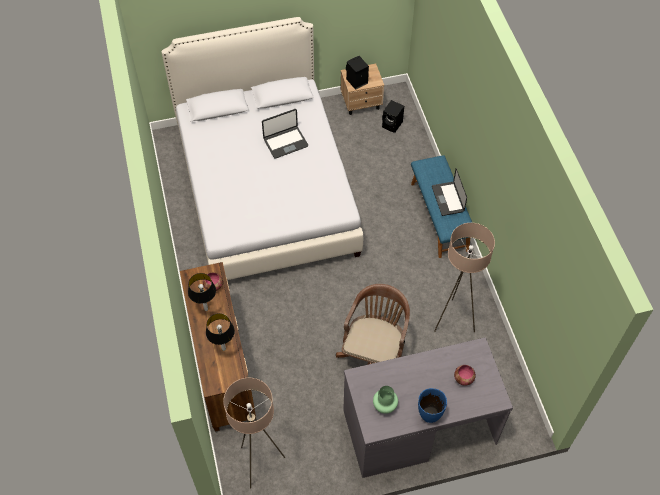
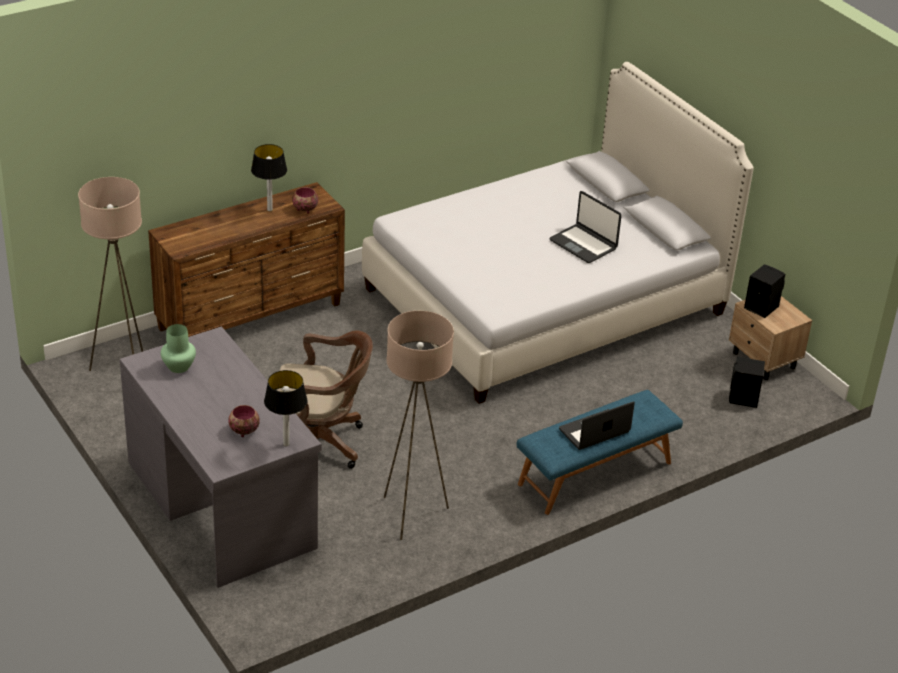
camera: 70 degrees right, 20 degrees down
(223, 348) = (219, 231): table lamp -> table lamp (286, 444)
(429, 414) = (178, 406): blue vase -> none

